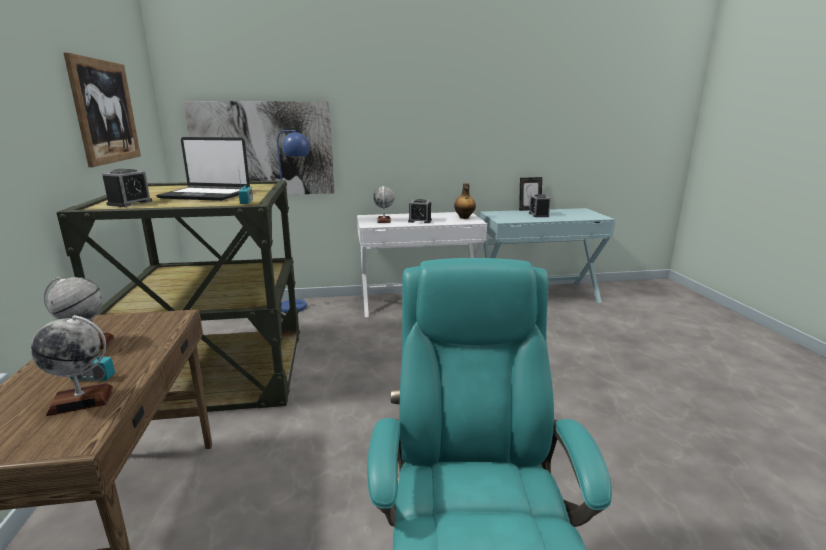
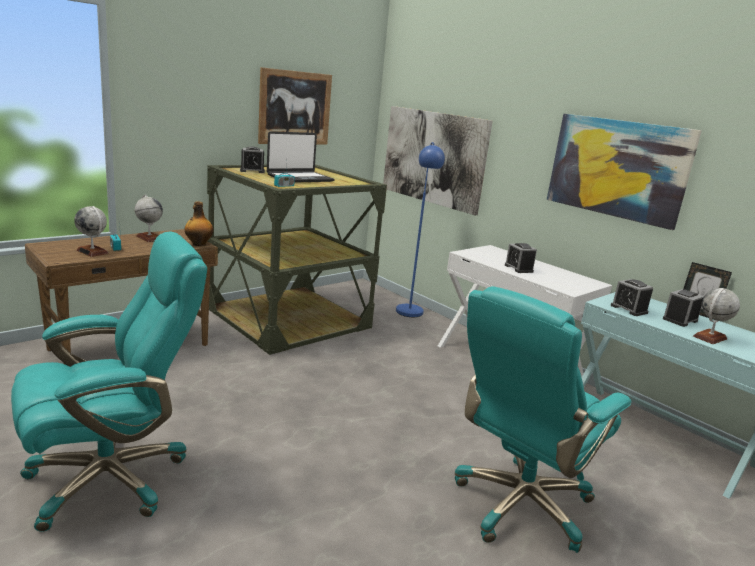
camera: 55 degrees right, 0 degrees up
(206, 195) = (300, 178): laptop -> laptop turned 105 degrees counterclockwise
(384, 220) = (490, 256): globe -> globe (709, 337)
(455, 124) = (617, 168): none -> picture
(464, 217) = (574, 284): bottle -> bottle (198, 244)
(516, 219) = (629, 309): none -> alarm clock
(592, 365) = (518, 507): none -> turquoise office chair

